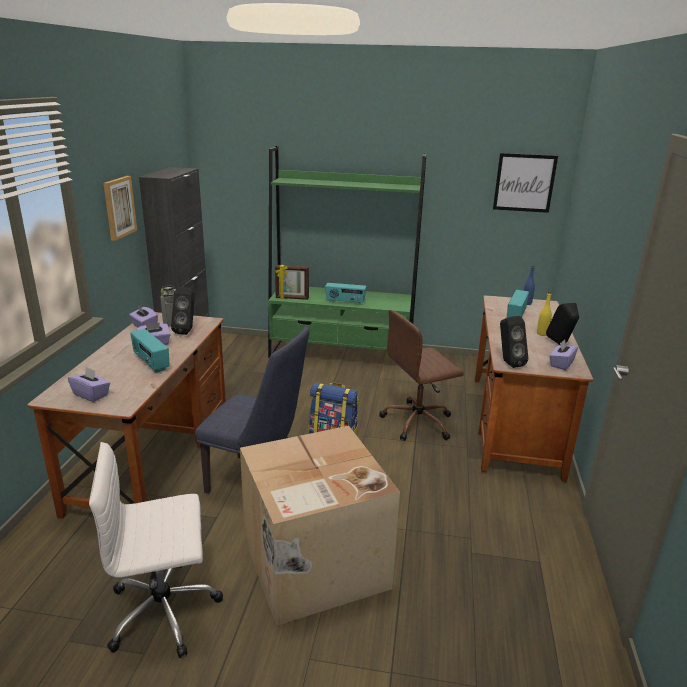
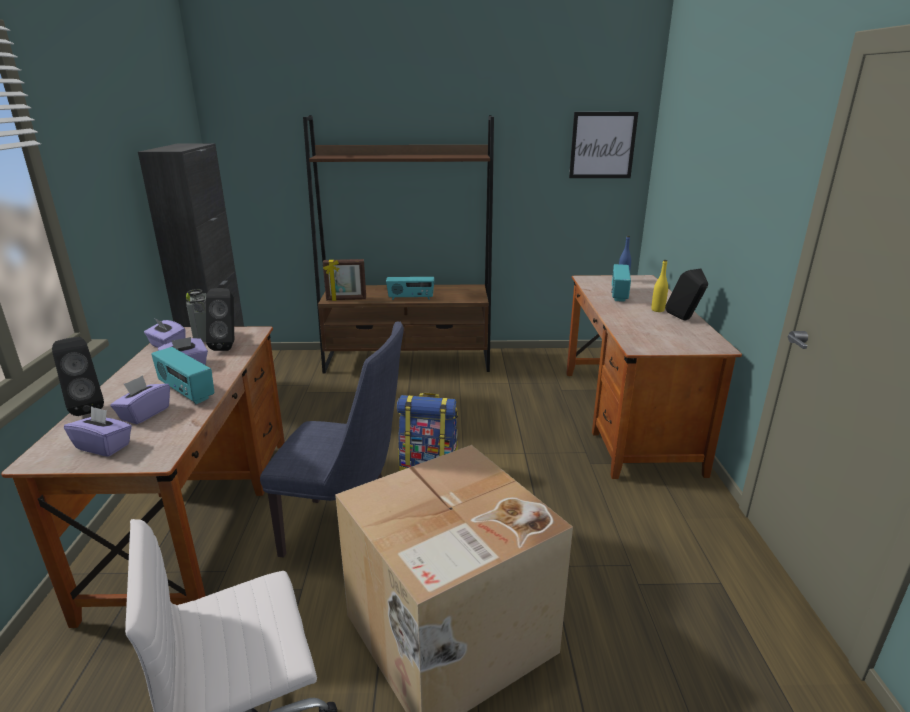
camera: 10 degrees left, 0 degrees up
(119, 207) = (114, 191): picture -> none
(341, 354) = (408, 361): green bookcase -> brown bookcase
(418, 422) = (521, 429): brown office chair -> none
(508, 363) = (639, 345): black speaker -> black speaker (87, 407)
(561, 364) = (697, 340): purple tissue box -> purple tissue box (144, 413)

